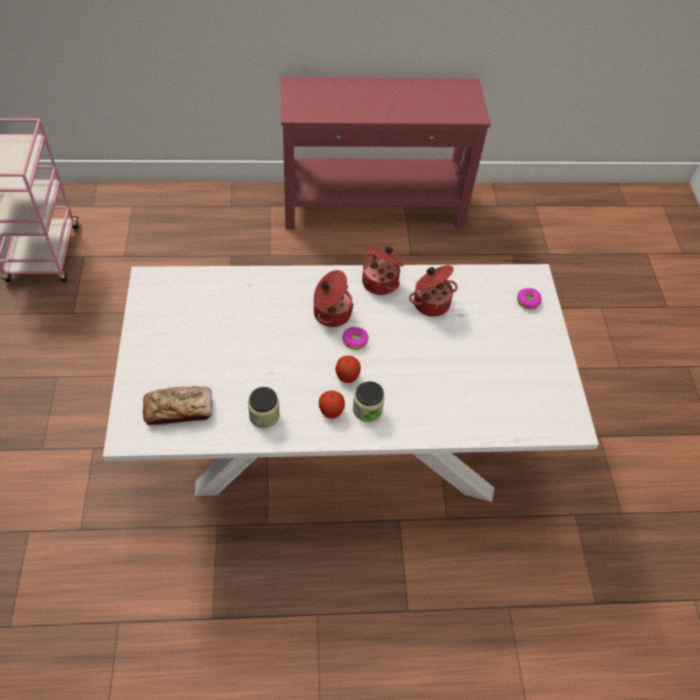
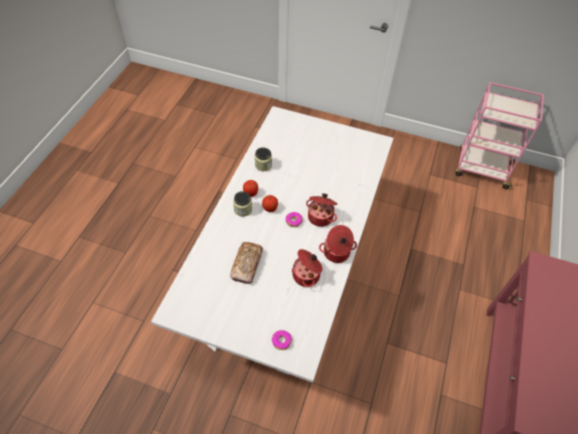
camera: 115 degrees right, 0 degrees up
(179, 409) = (284, 135): bread -> bread (247, 265)

